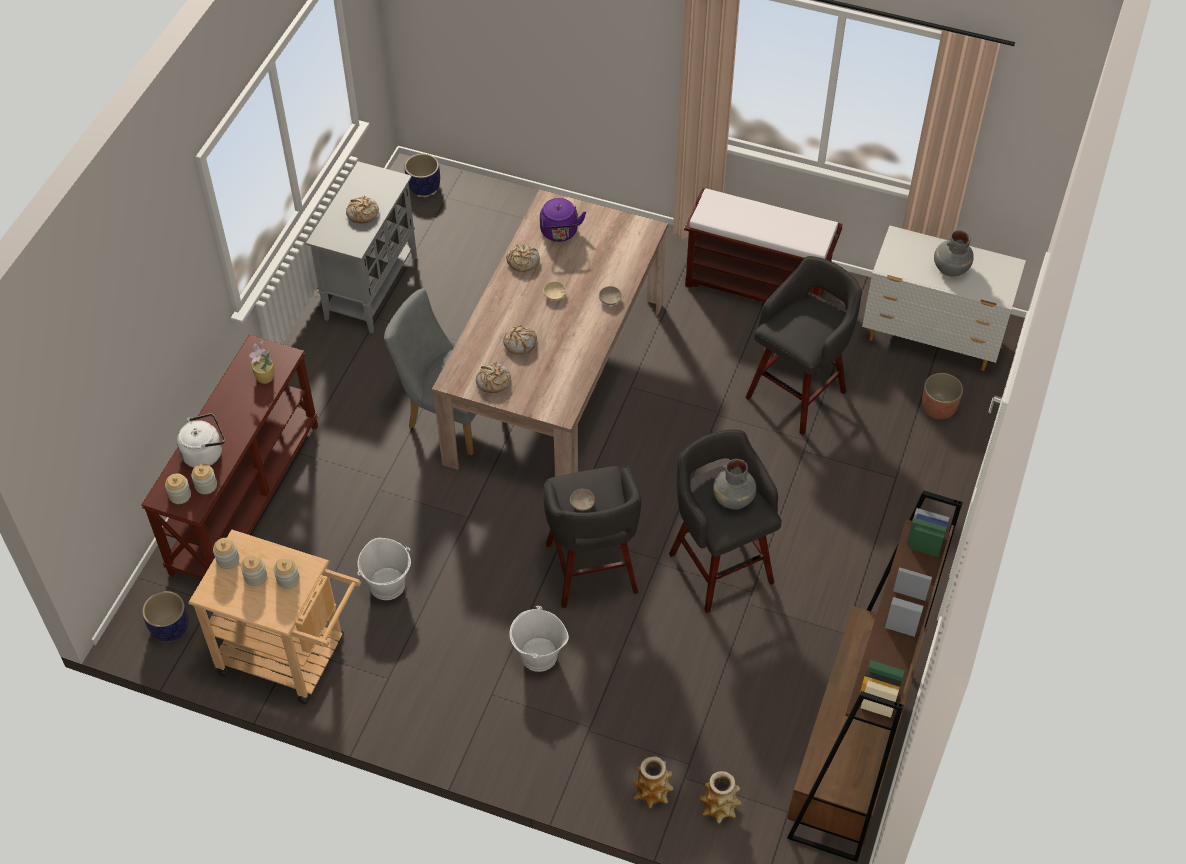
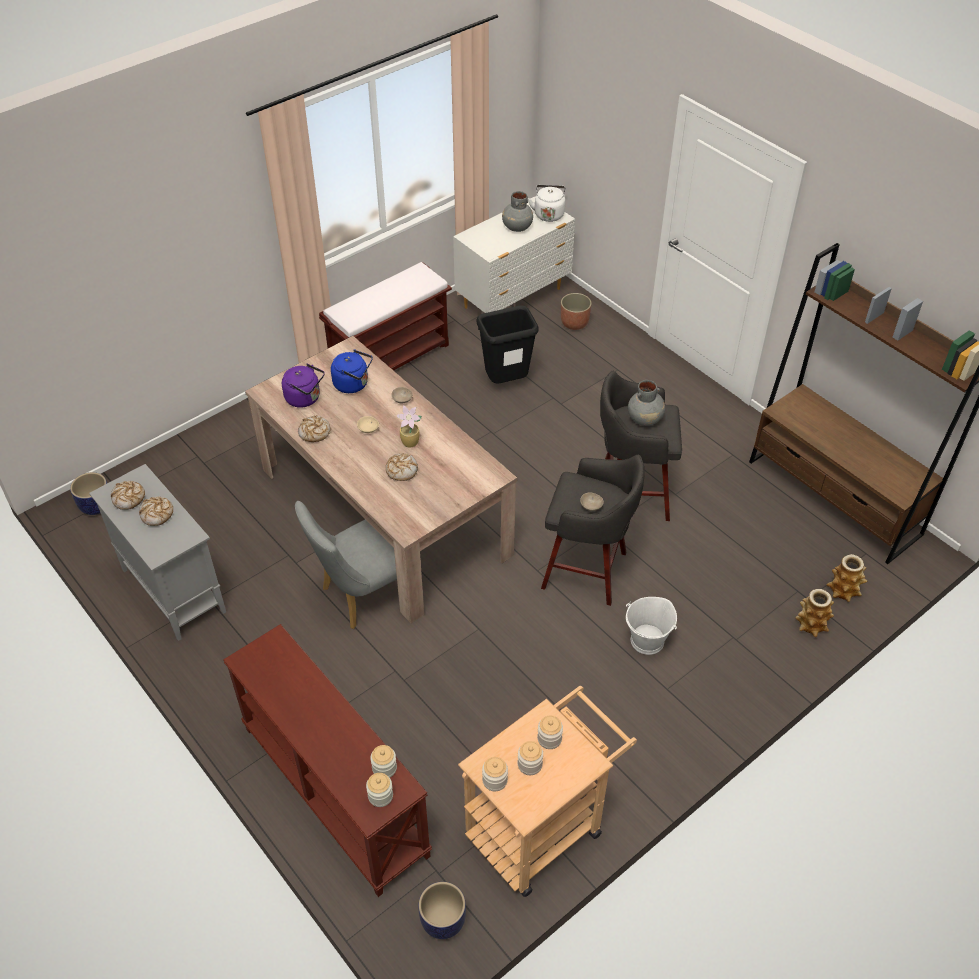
camera: 60 degrees left, 5 degrees down
(205, 453) = (343, 753): white kettle -> white kettle (549, 214)
(265, 378) = (289, 667): potted plant -> potted plant (411, 443)
(388, 585) = (510, 716): white bucket -> none
(493, 381) = (429, 504): bread -> bread (128, 498)
(603, 256) = (353, 384): none -> blue kettle
(798, 392) = (507, 382): grey stool -> black trash can

